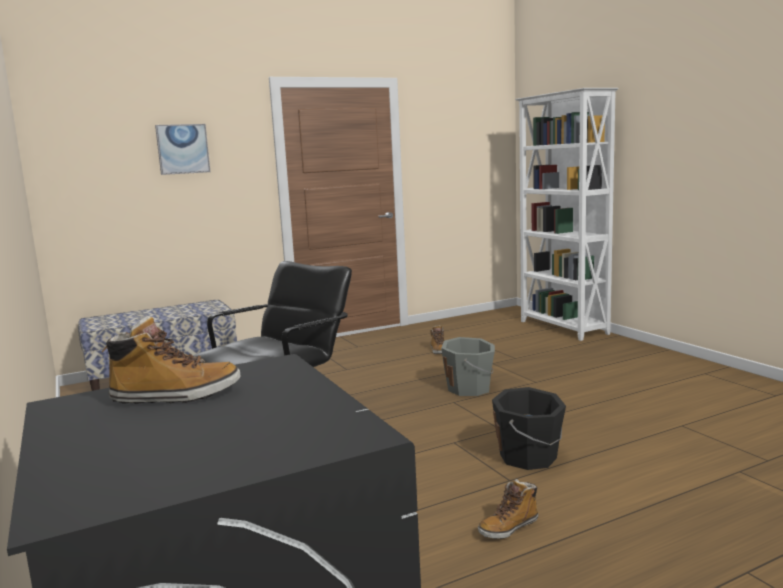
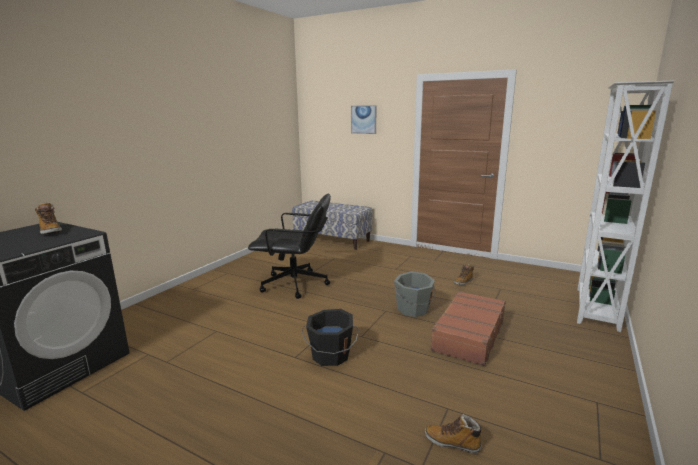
camera: 55 degrees right, 5 degrees up
(509, 527) = (240, 371): boot -> boot (452, 443)
(557, 381) = (468, 335): none -> brown suitcase

